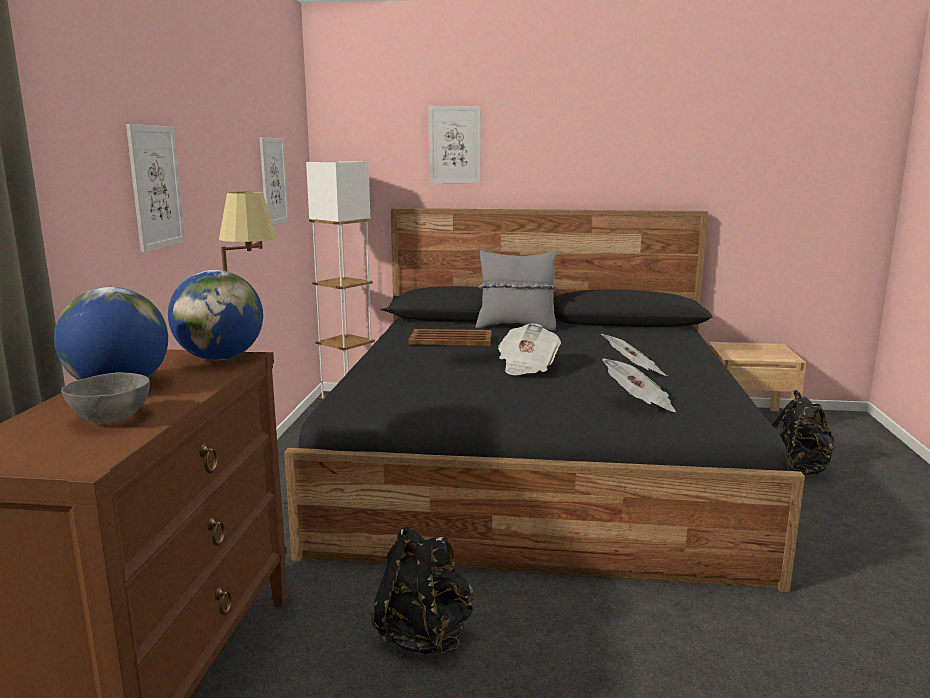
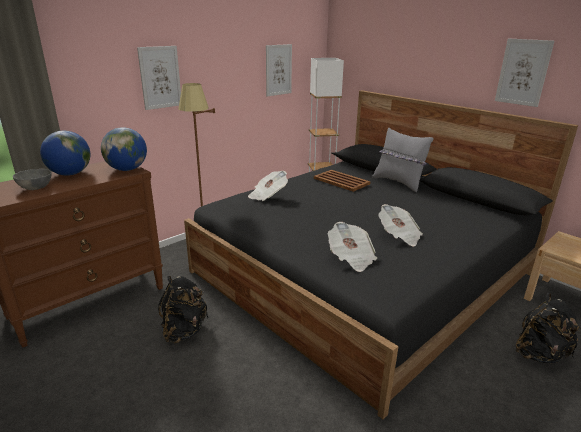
camera: 40 degrees right, 10 degrees up
(454, 145) = (401, 52): picture -> picture (523, 72)
(526, 367) = (341, 211): newspaper -> newspaper (268, 195)

